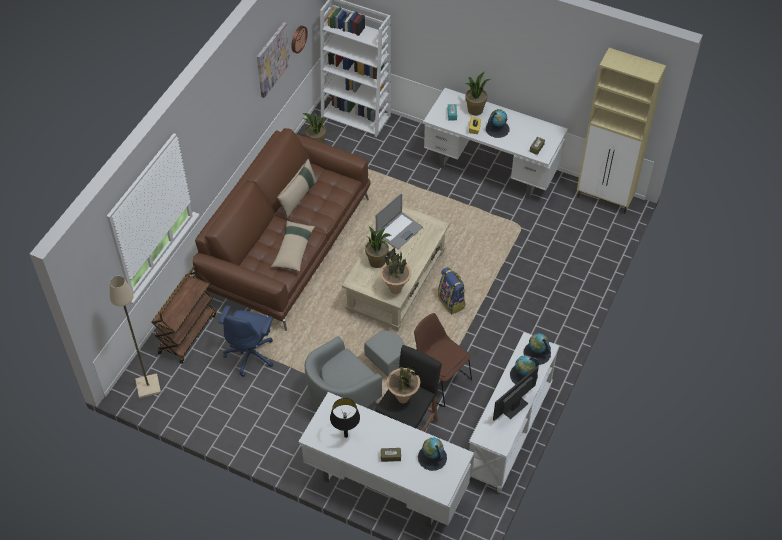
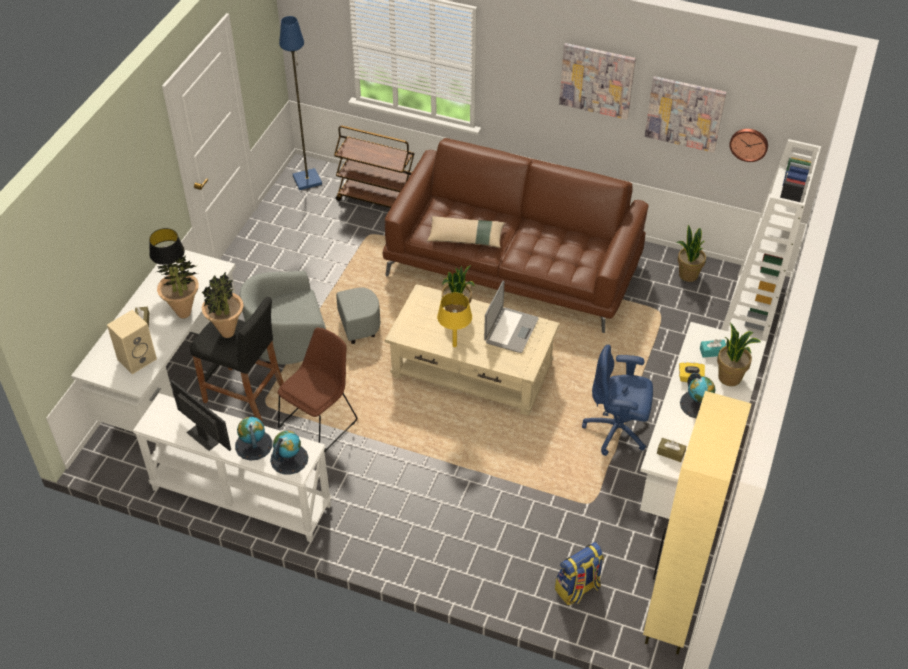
camera: 85 degrees right, 5 degrees down
(147, 386) = (307, 179): beige floor lamp -> blue floor lamp
(235, 95) = (597, 80): none -> picture
(251, 354) = (351, 251): blue office chair -> blue office chair (617, 431)
(298, 197) = (550, 234): beige pillow -> none
(352, 388) = (306, 340): grey armchair -> grey armchair turned 60 degrees counterclockwise
(395, 290) = (412, 333): potted plant -> potted plant (184, 313)
(399, 231) = (510, 330): laptop -> laptop turned 105 degrees counterclockwise
(410, 265) = (454, 345): none -> yellow table lamp
(432, 457) = (137, 358): globe -> beige speaker
(452, 302) = (444, 429): backpack -> backpack (577, 589)

